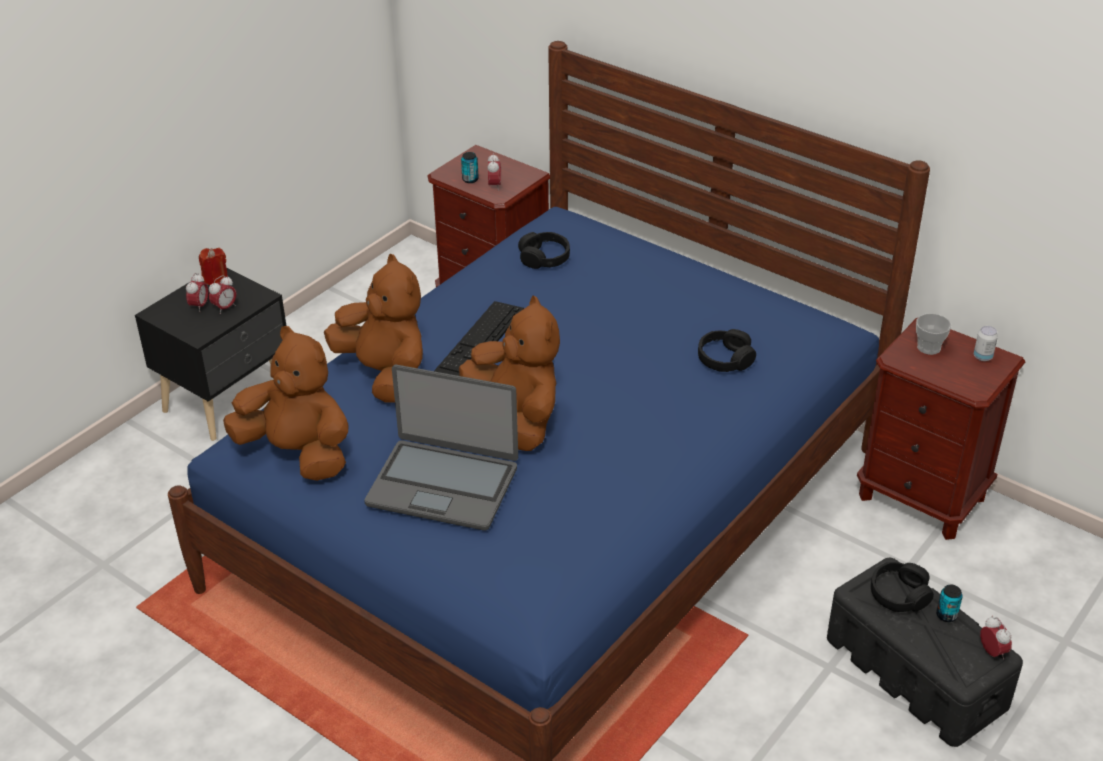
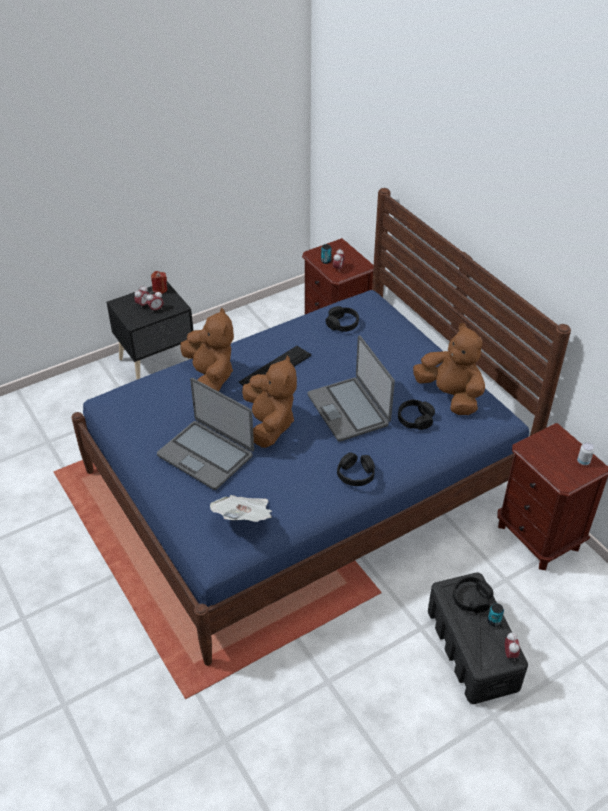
camera: 20 degrees right, 5 degrees up
(298, 453) = (138, 413): brown plush toy -> brown plush toy (450, 396)
(555, 558) = (244, 518): none -> newspaper
(623, 369) = (349, 409): none -> laptop
(684, 453) = (356, 474): none -> black headphones
(929, 347) = (551, 445): cup -> none

